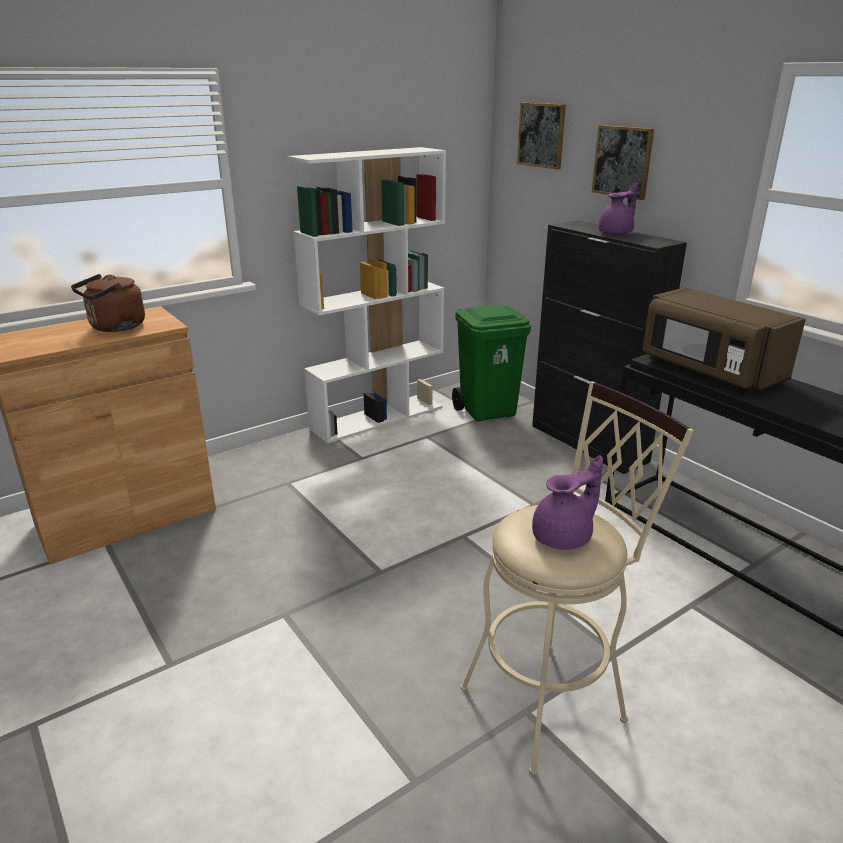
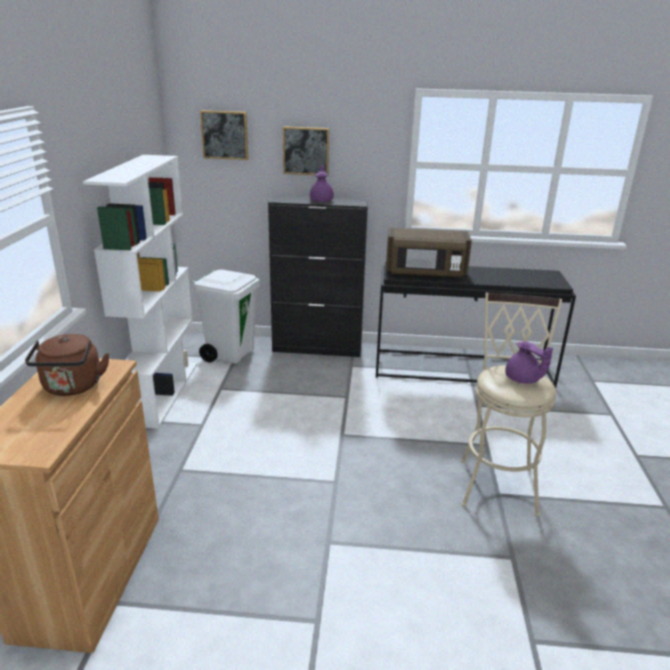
camera: 50 degrees left, 0 degrees up
(488, 411) = (230, 354): green trash can -> white trash can
(564, 537) = (523, 380): purple teapot -> purple teapot turned 135 degrees clockwise

